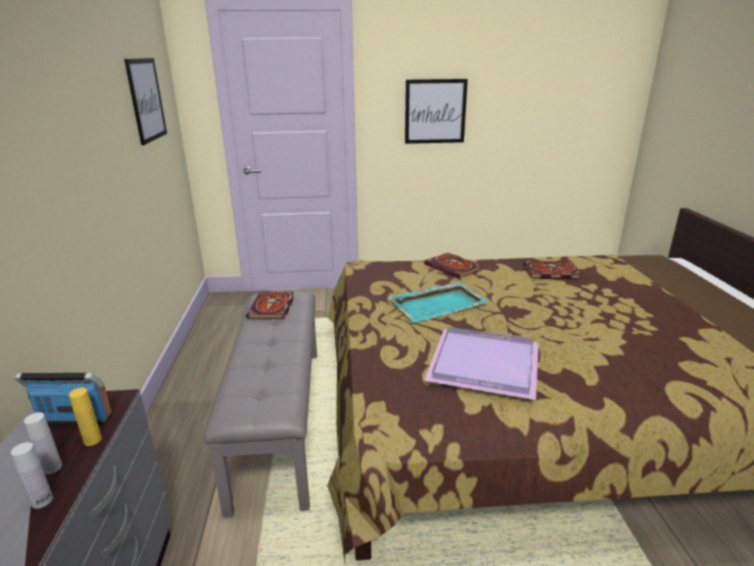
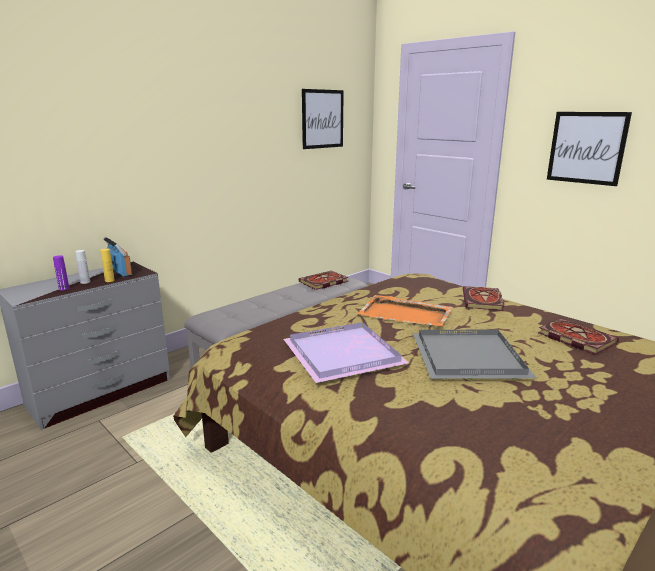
camera: 50 degrees right, 5 degrees down
(42, 501) = (64, 289): white bottle -> purple bottle
(438, 304) = (406, 314): turquoise tray -> orange tray
(542, 318) = (466, 356): none -> grey tray

